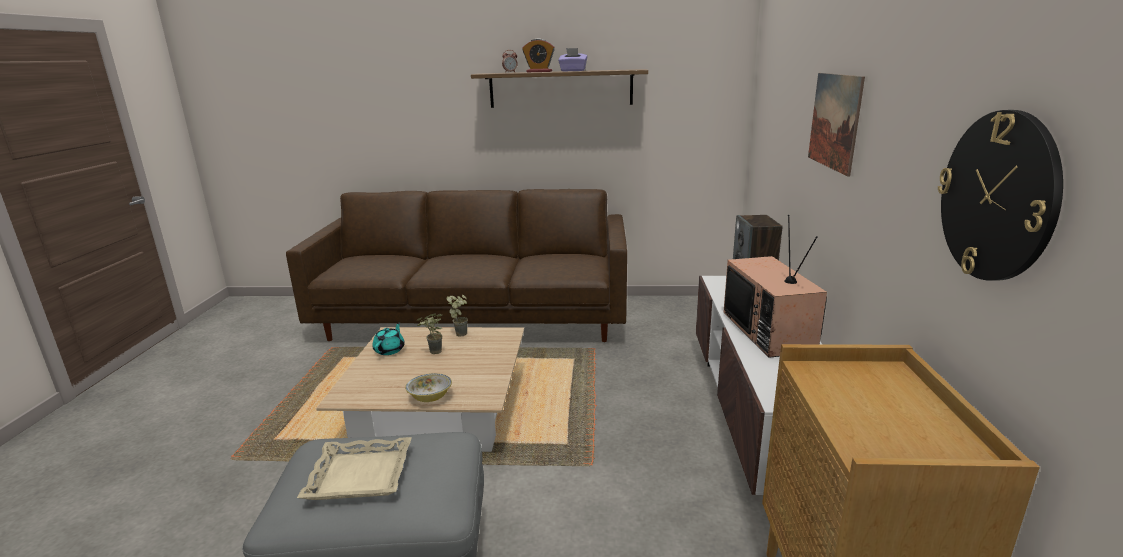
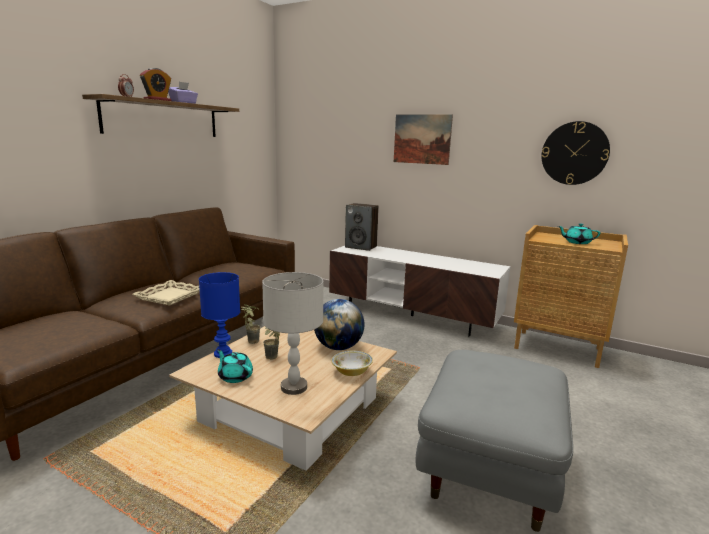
camera: 65 degrees left, 5 degrees down
(359, 476) = (505, 386): beige tray -> beige tray (170, 296)
(384, 379) = (294, 387): none -> grey table lamp
(428, 331) = (224, 353): none -> blue table lamp
(481, 375) = (338, 347): none -> globe
(770, 331) = (421, 258): television -> none
(861, 411) = (577, 242): none -> turquoise teapot

